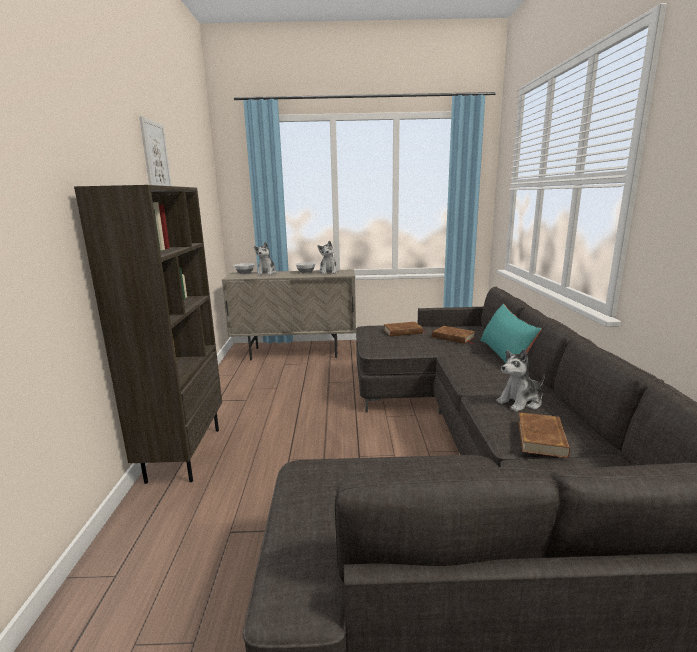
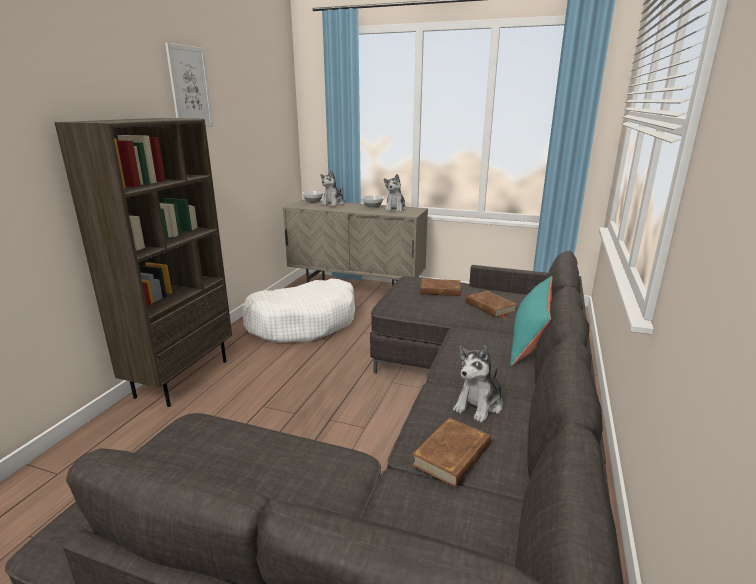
camera: 20 degrees right, 5 degrees up
(267, 384) = (303, 323): none -> white dog bed
(520, 402) = (479, 405): plush toy -> plush toy turned 45 degrees counterclockwise

